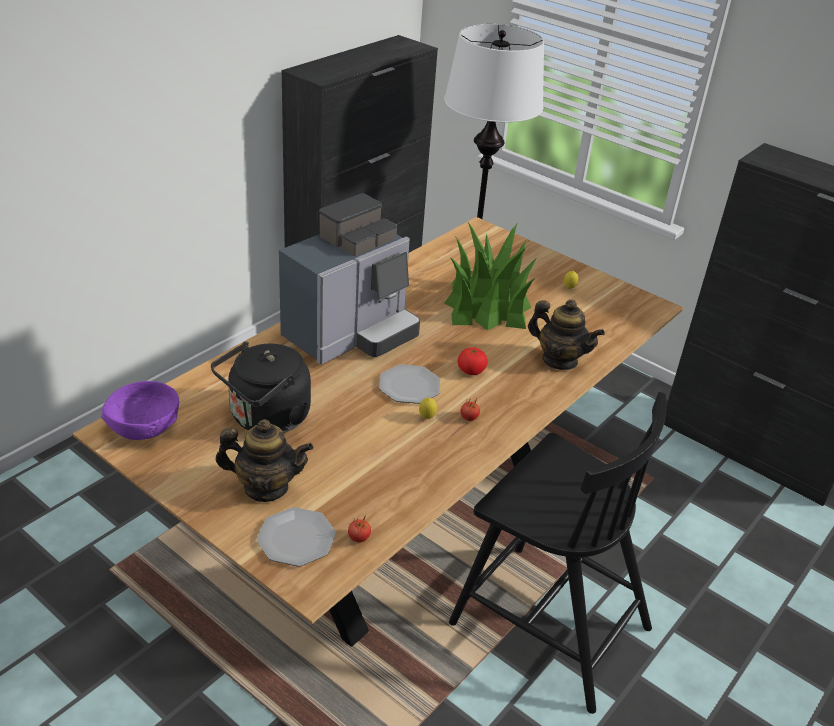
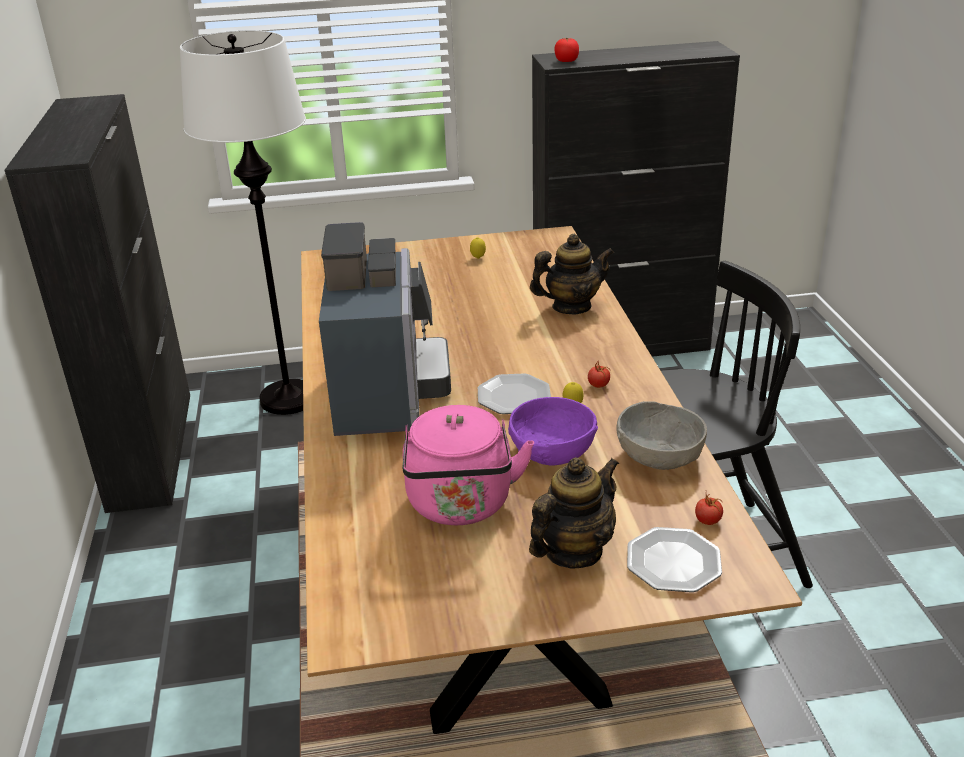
camera: 45 degrees left, 5 degrees down
(144, 427) = (368, 604): purple bowl -> purple bowl (551, 451)
(266, 419) = (461, 506): black kettle -> pink kettle
(412, 484) = (660, 456): none -> grey bowl
(471, 371) = (532, 355): tomato -> tomato (566, 61)
(487, 304) = (445, 304): potted plant -> none

